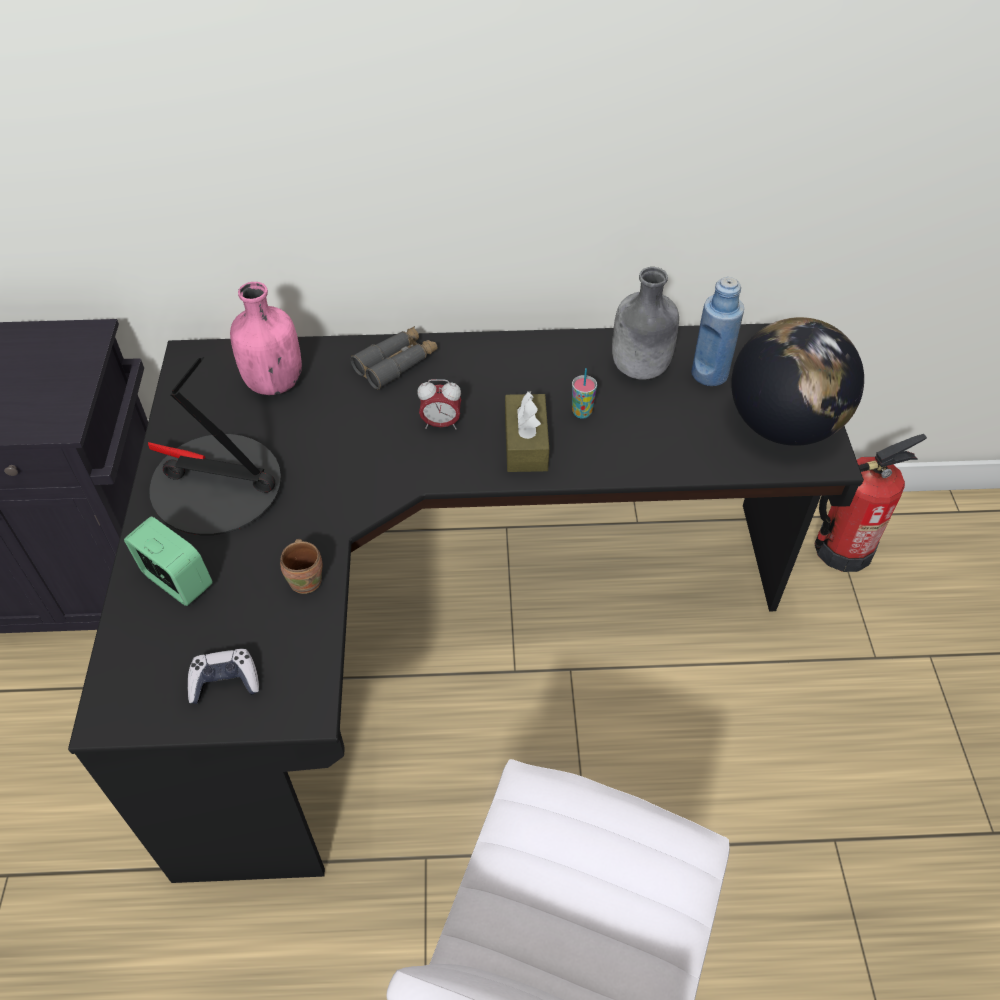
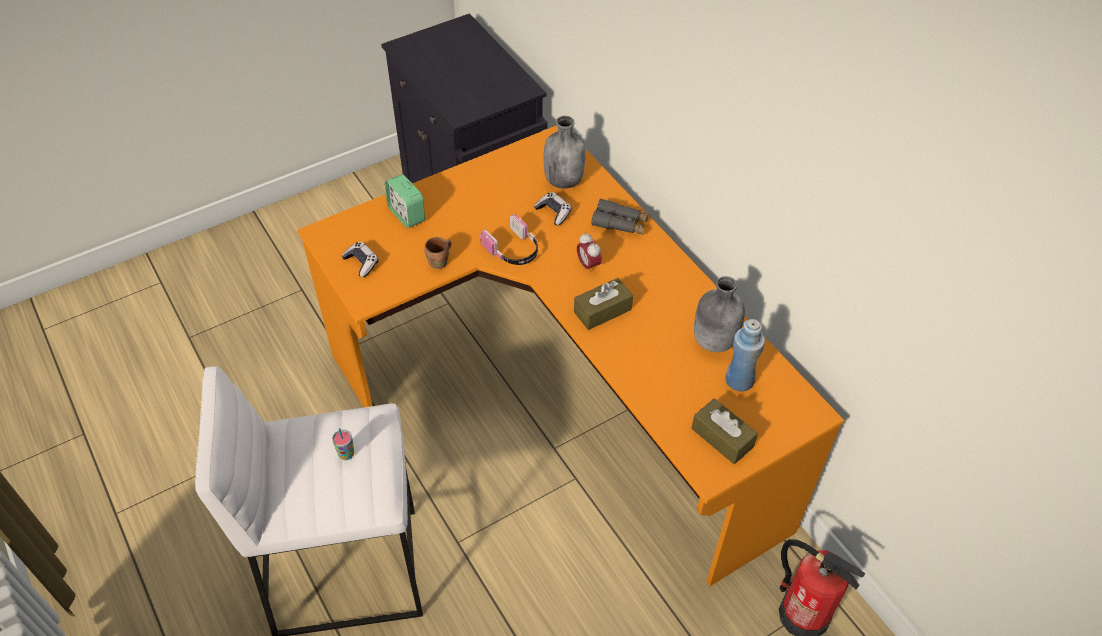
camera: 60 degrees right, 0 degrees up
(177, 581) = (407, 215): alarm clock -> alarm clock turned 135 degrees clockwise
(217, 487) = (474, 197): table lamp -> none
(273, 382) = (563, 180): pink bottle -> grey bottle
(322, 417) = (553, 212): none -> game controller
(353, 487) = (513, 250): none -> headphones
(451, 627) = (563, 399): black desk -> orange desk
(582, 412) = (649, 327): cup -> cup (346, 454)
(782, 425) = (722, 437): globe -> brown tissue box

